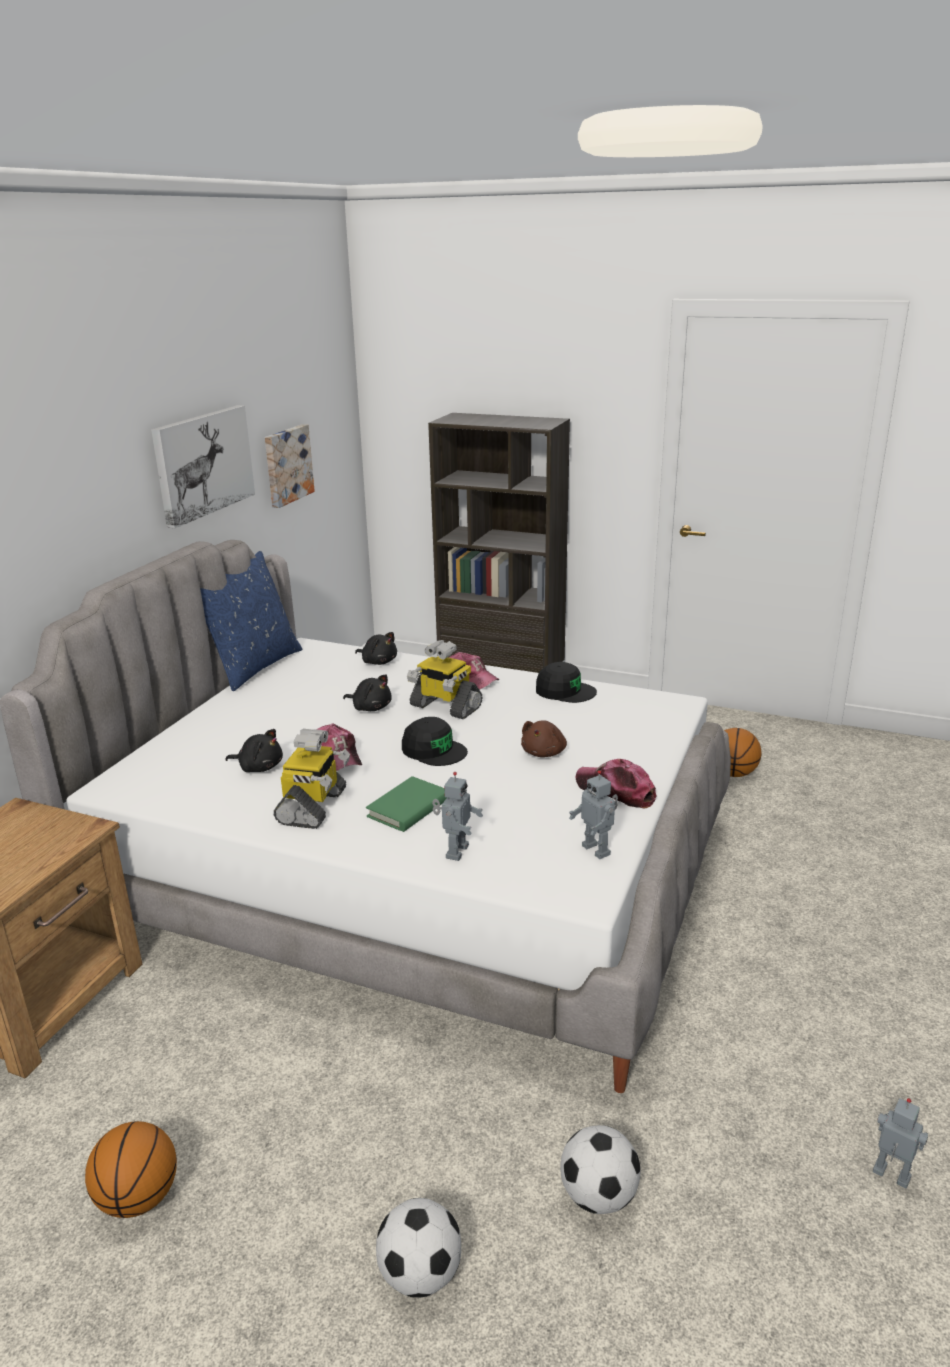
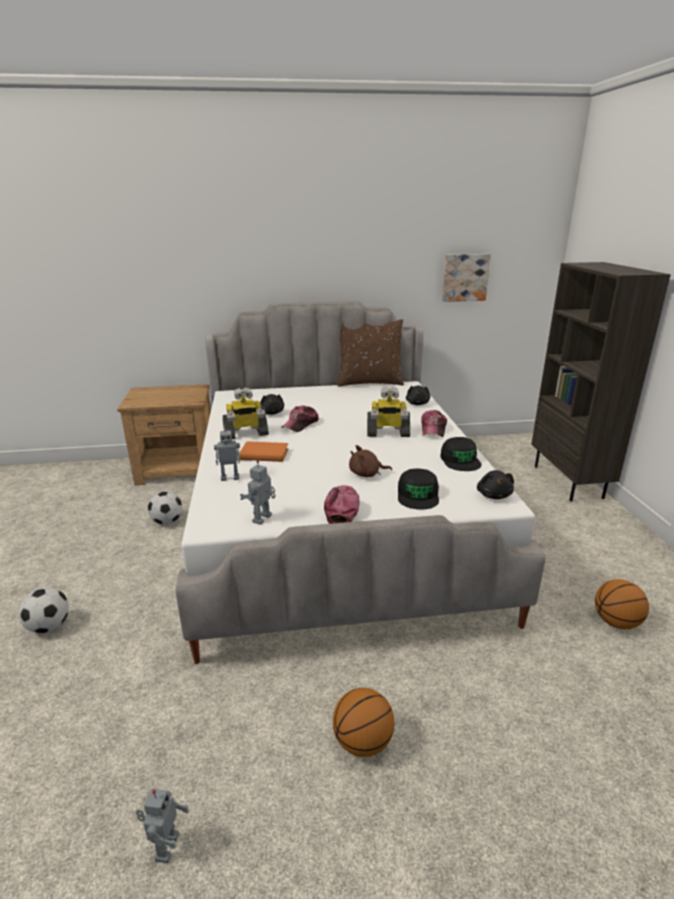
camera: 60 degrees right, 0 degrees up
(138, 1198) = (80, 534): basketball -> basketball (362, 741)
(203, 464) = (383, 259): picture -> none
(253, 667) = (369, 382): blue pillow -> brown pillow
(370, 707) = (361, 417): black plush toy -> black plush toy (494, 495)
(408, 808) = (264, 454): green book -> orange book
(434, 750) = (333, 444): black cap -> black cap (418, 495)
(444, 707) = (387, 433): toy robot -> toy robot turned 90 degrees counterclockwise
(598, 1196) = (110, 677): football -> football (167, 521)

